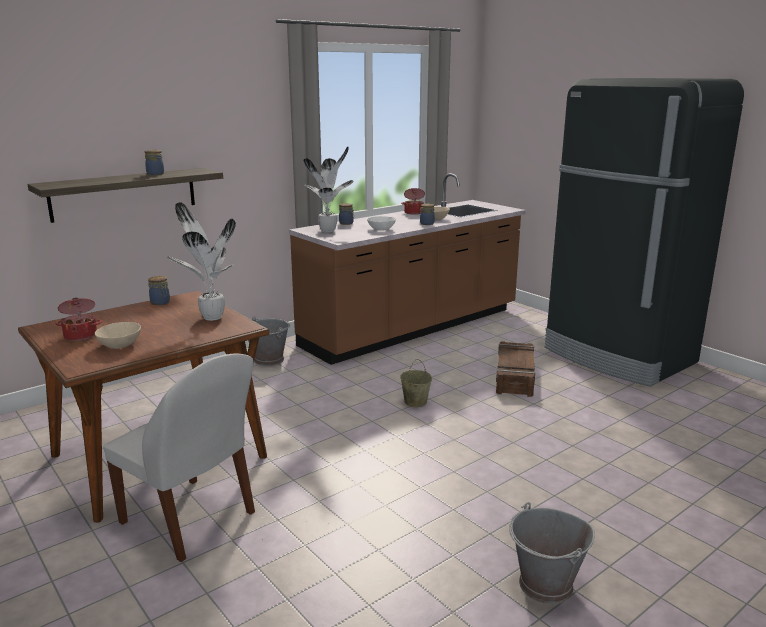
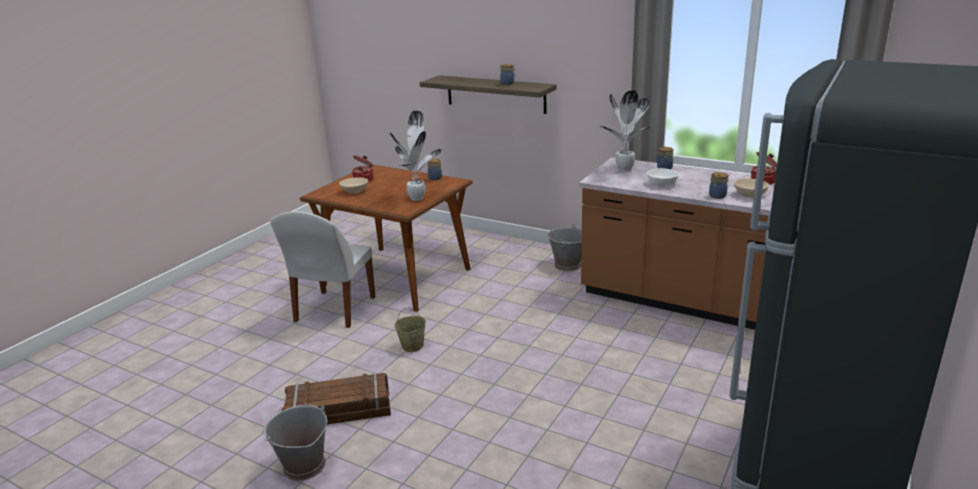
camera: 70 degrees right, 5 degrees up
(415, 402) = (549, 349): beige bucket -> beige bucket (413, 346)
(515, 376) = (660, 395): crate -> crate (339, 411)

